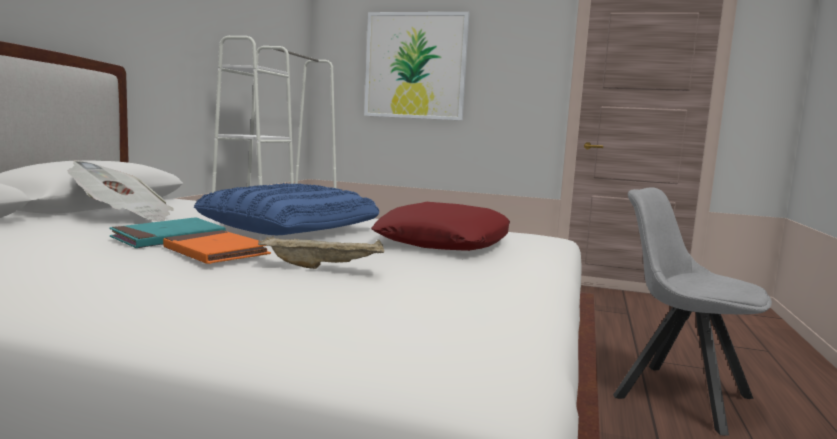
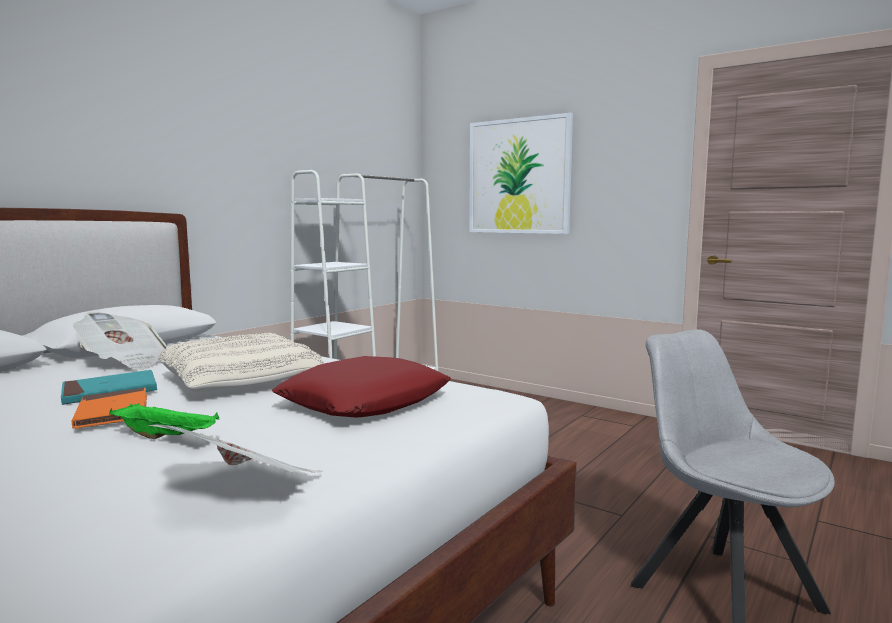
camera: 20 degrees right, 0 degrees up
(290, 228) = (241, 380): blue pillow -> beige pillow
(324, 267) = (167, 437): beige tray -> green tray
(482, 299) = (243, 491): none -> newspaper

